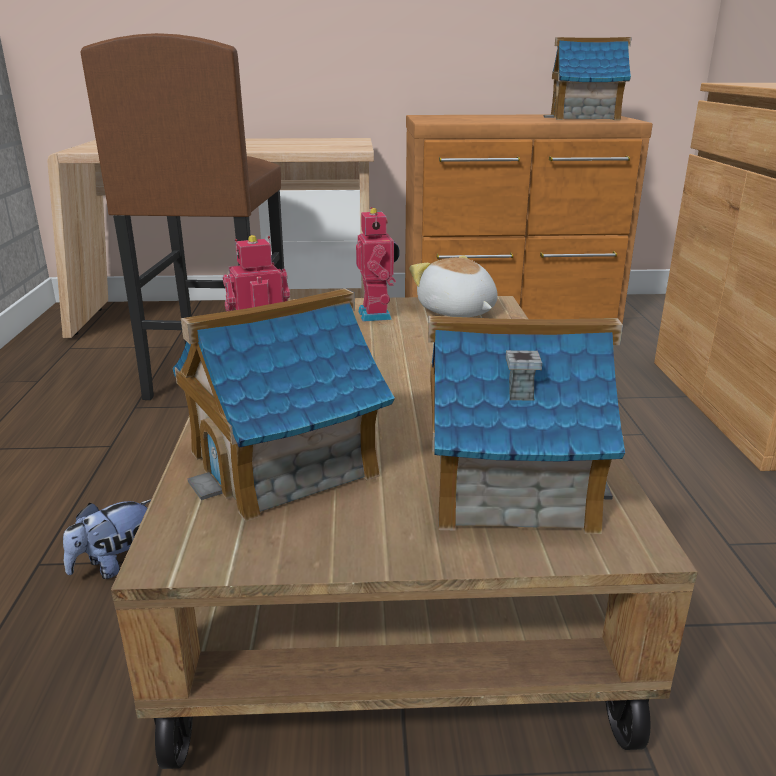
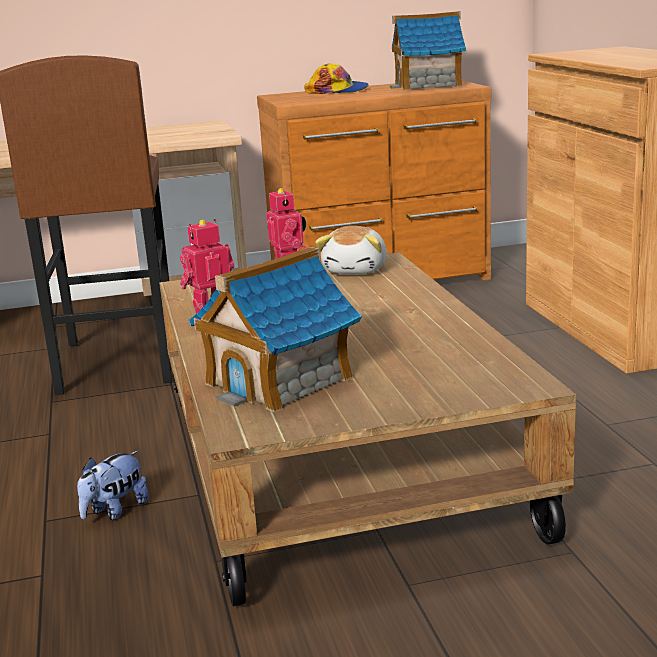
camera: 10 degrees left, 5 degrees down
(456, 312) = (357, 270): plush toy -> plush toy turned 120 degrees counterclockwise
(488, 116) = (338, 91): none -> cap
(508, 486) = (445, 371): toy house -> none

